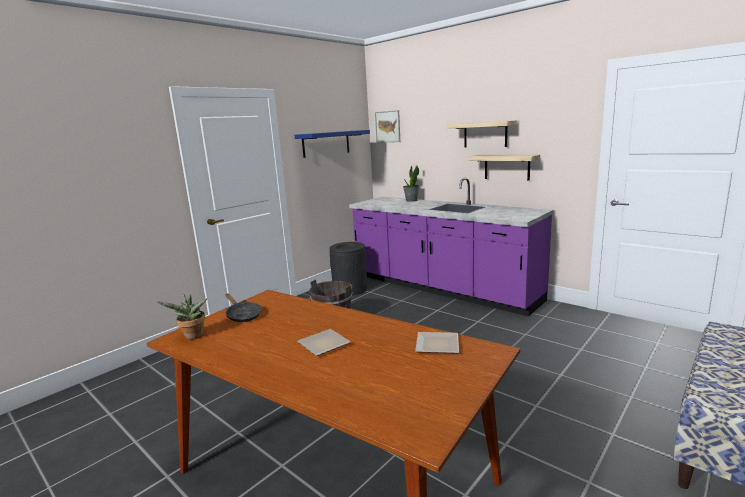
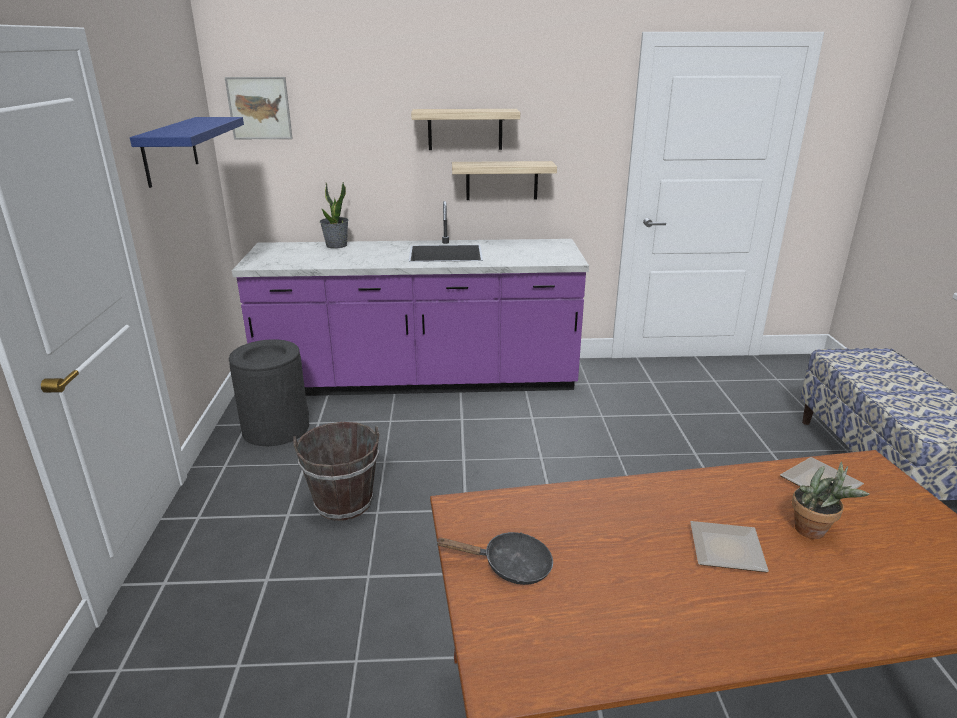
camera: 45 degrees left, 10 degrees up
(193, 337) = (529, 655): potted plant -> potted plant (814, 532)

